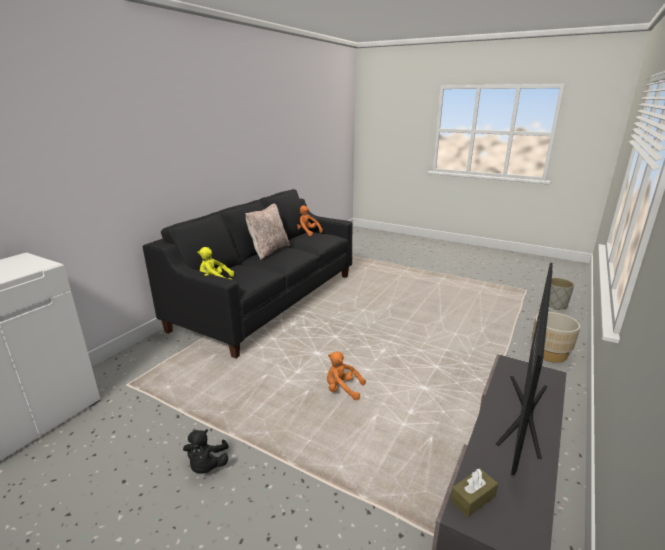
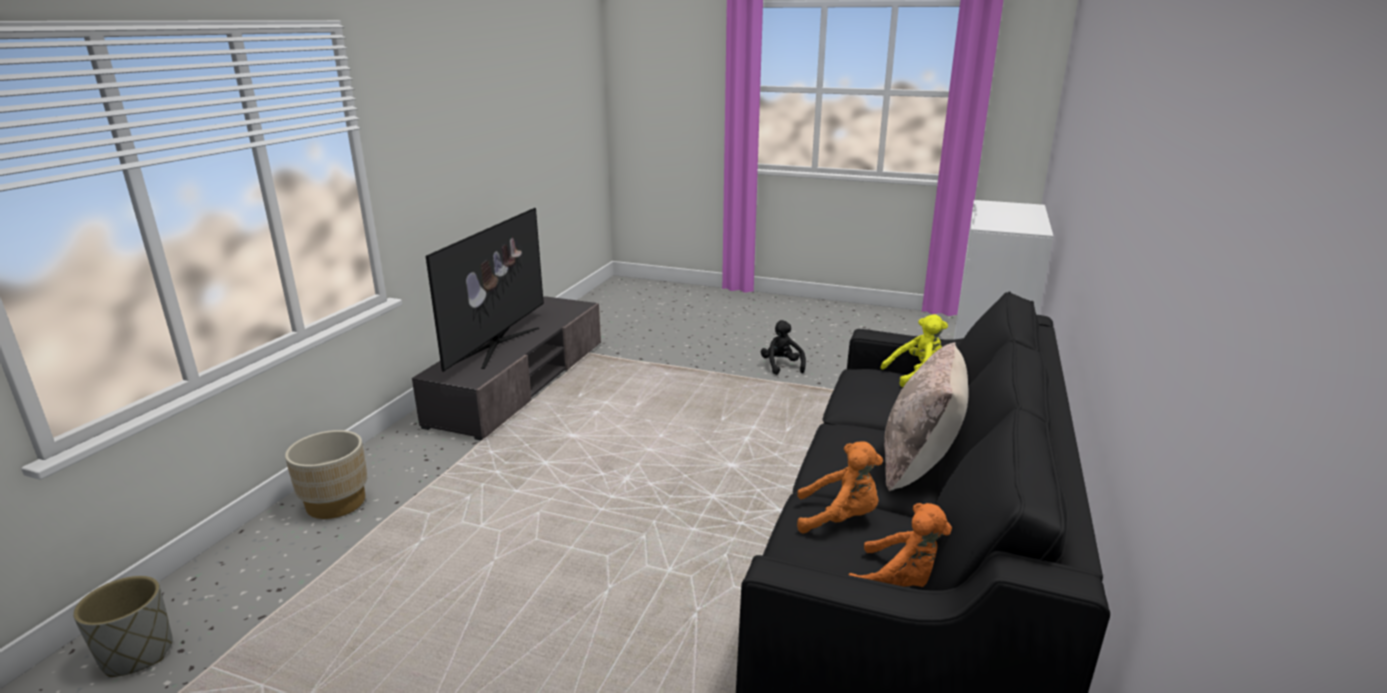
camera: 170 degrees right, 0 degrees up
(342, 389) = (679, 426): orange plush toy -> orange plush toy (840, 518)
(472, 498) = (571, 309): brown tissue box -> none

